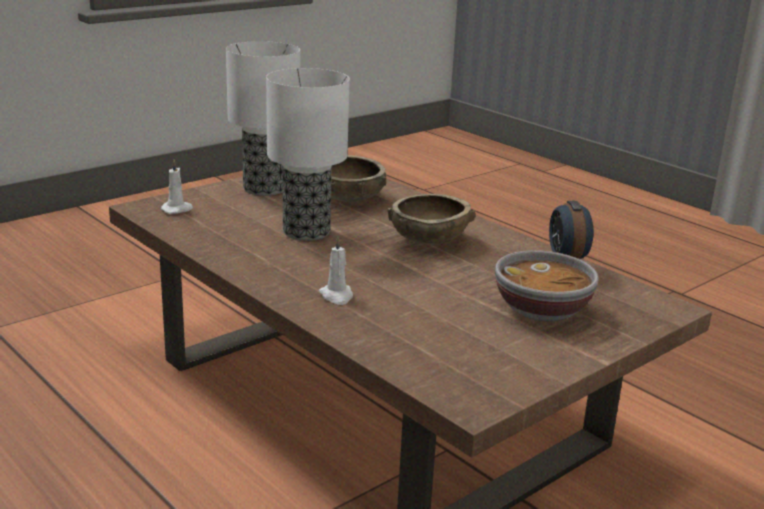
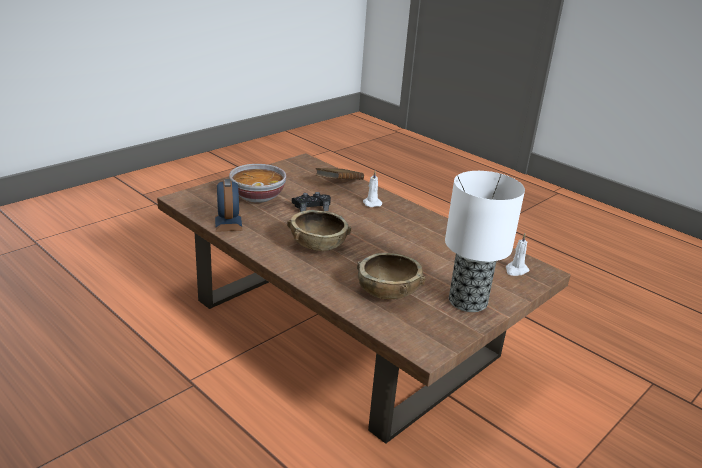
camera: 175 degrees right, 5 degrees up
(307, 231) = (407, 250): table lamp -> none
(392, 334) = (339, 184): none -> brown book
(443, 291) = (311, 207): none -> black game controller

